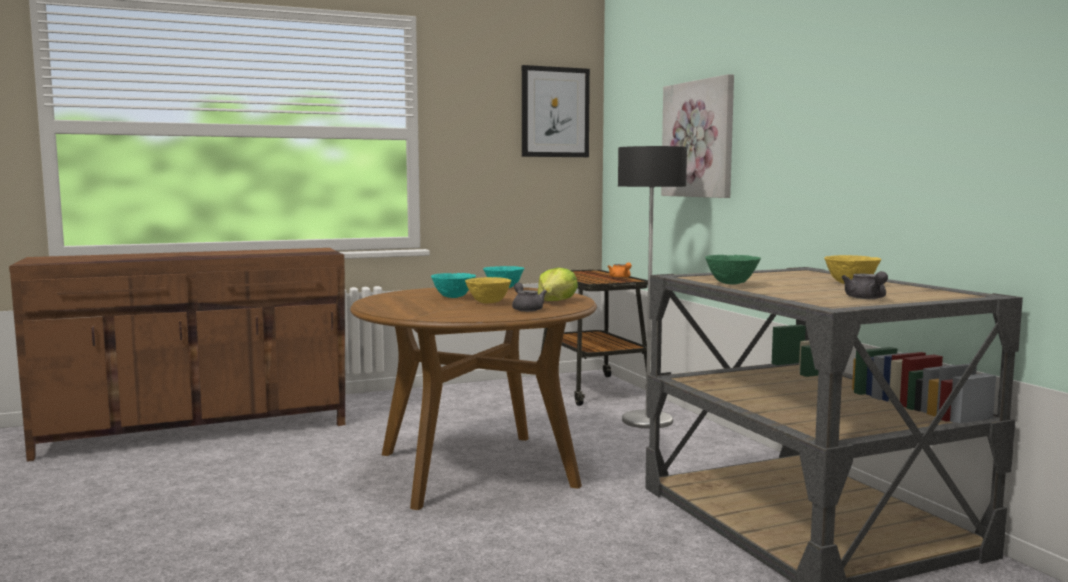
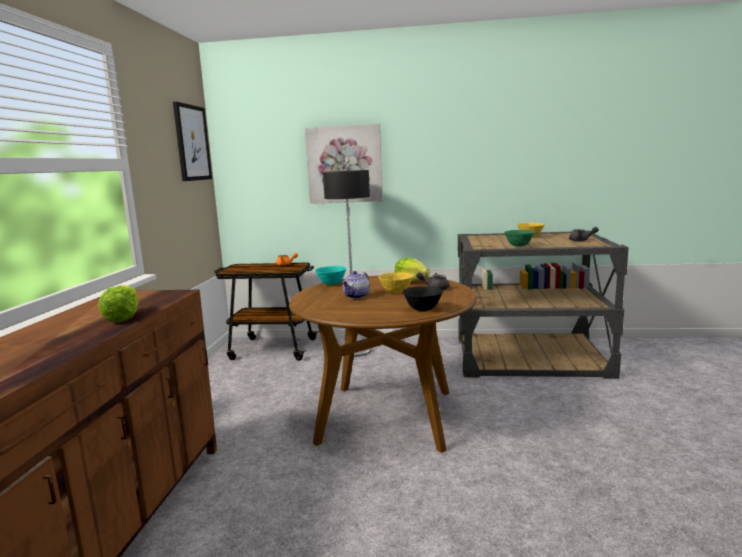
camera: 60 degrees left, 5 degrees up
(242, 255) = (123, 317): none -> lettuce
(416, 314) = (423, 310): none -> black bowl
(454, 297) = (356, 297): turquoise bowl -> teapot

